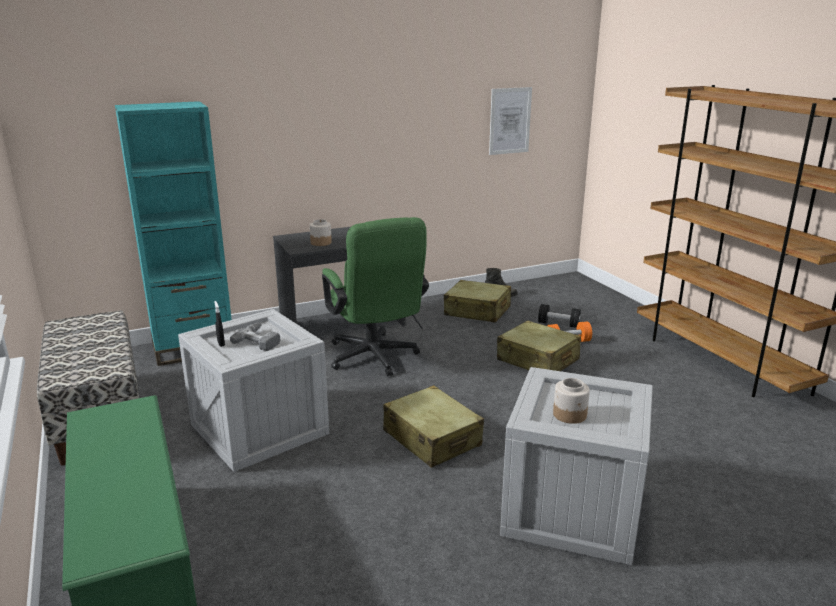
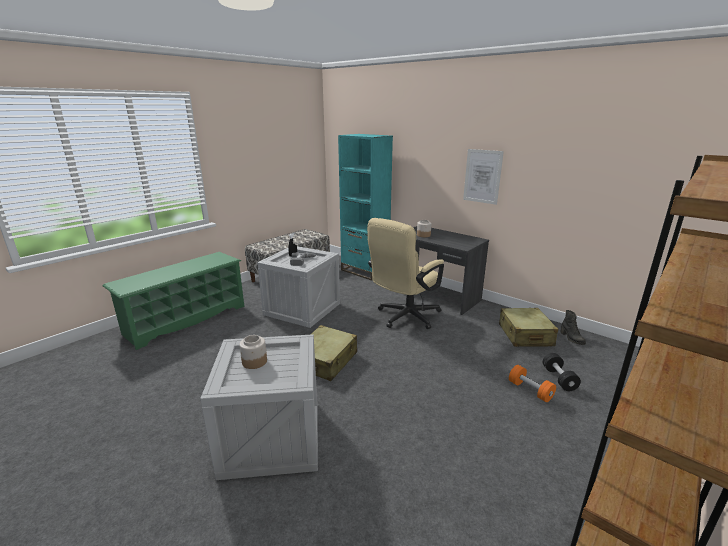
camera: 65 degrees right, 0 degrees up
(375, 359) = (404, 317): green office chair -> beige office chair
(510, 121) = (635, 182): picture -> picture (482, 176)
(538, 360) = (475, 381): beige suitcase -> none

